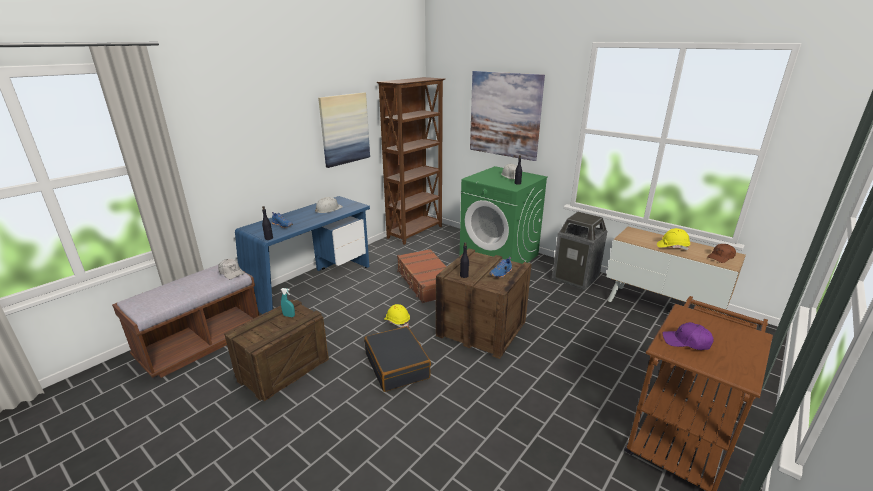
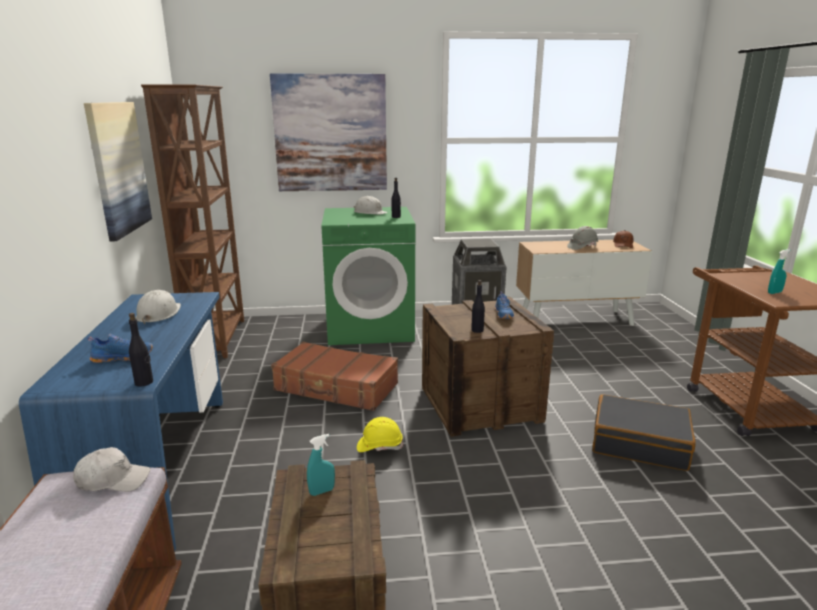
camera: 45 degrees left, 5 degrees down
(397, 366) = (469, 492): black suitcase -> black suitcase (639, 443)
(672, 247) = (582, 247): yellow hard hat -> grey hard hat
(686, 342) = (774, 292): purple cap -> turquoise spray bottle

